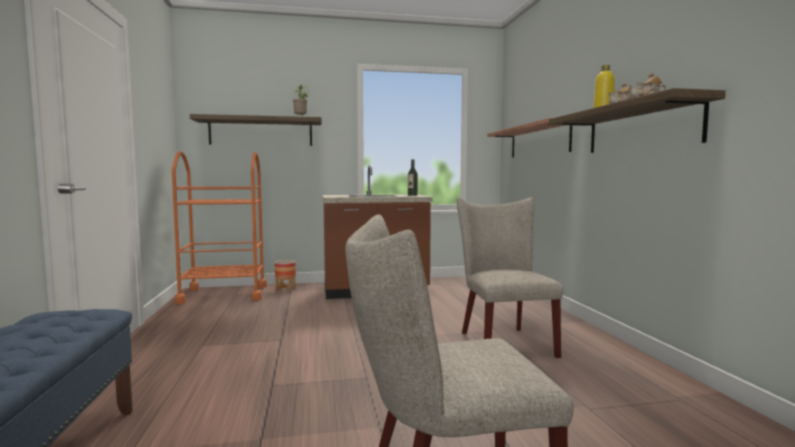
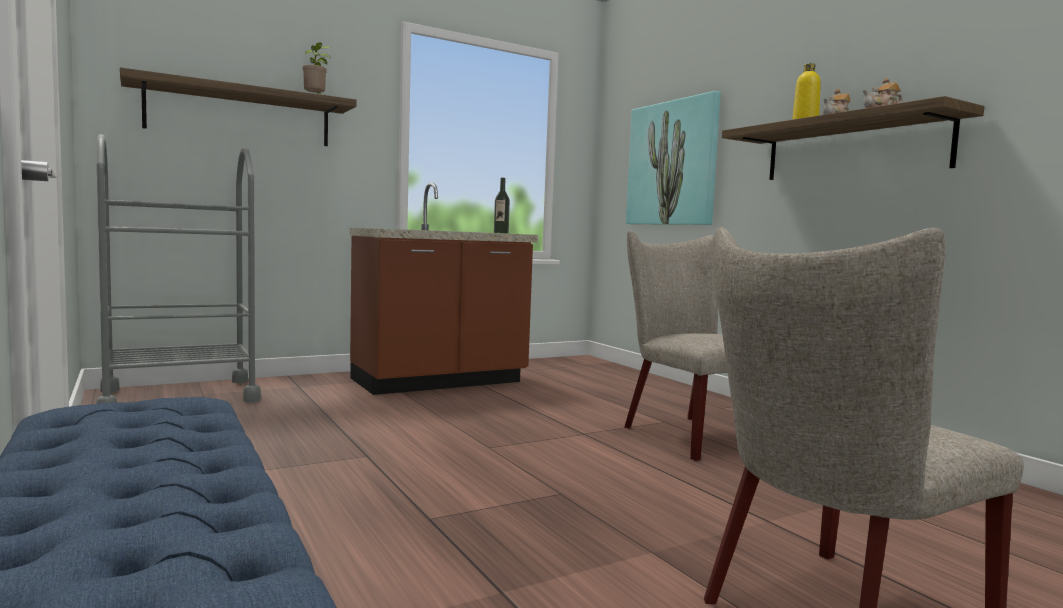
camera: 20 degrees left, 0 degrees up
(224, 294) = (180, 396): orange cart -> grey cart
(285, 289) = (286, 384): planter -> none
(538, 141) = (672, 163): shelf -> picture

